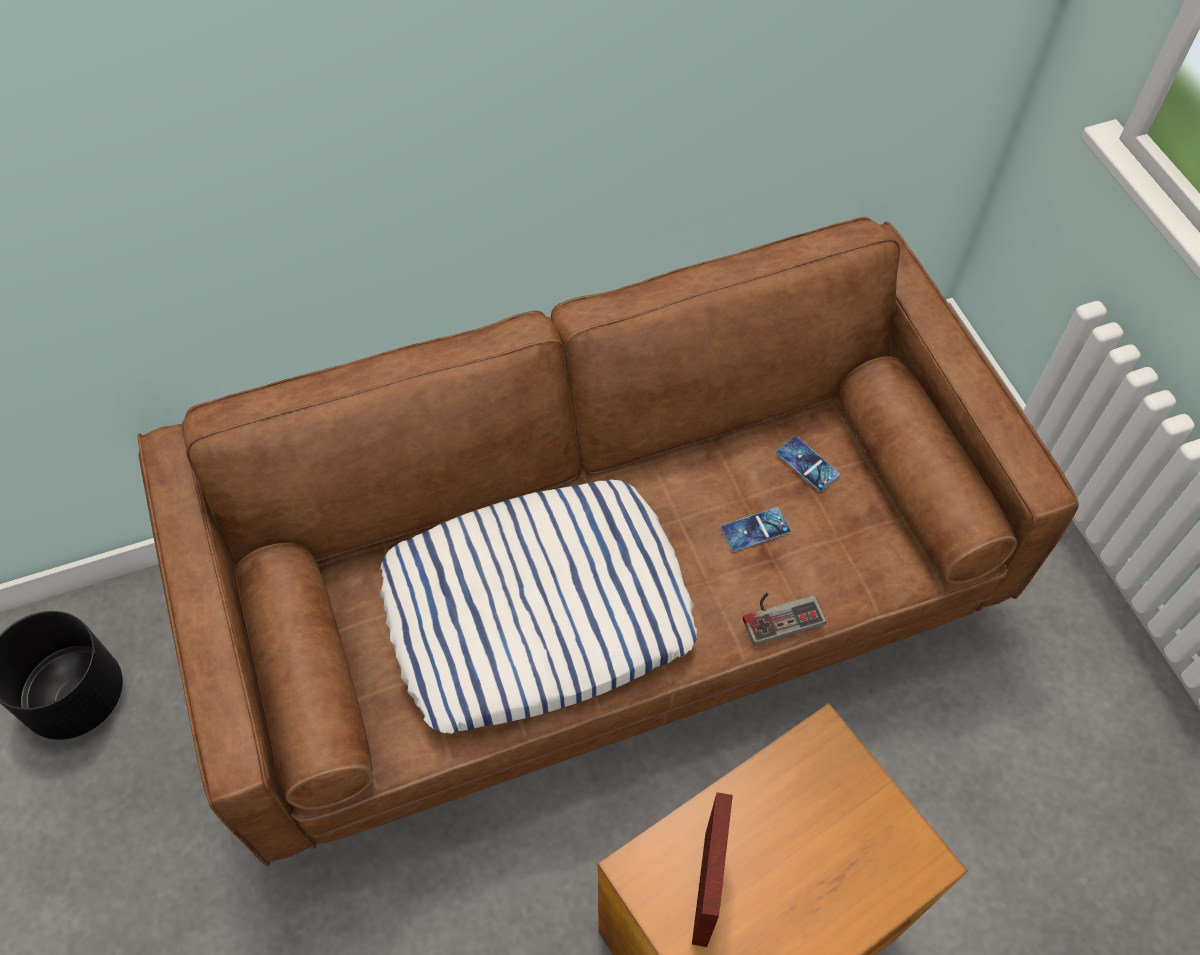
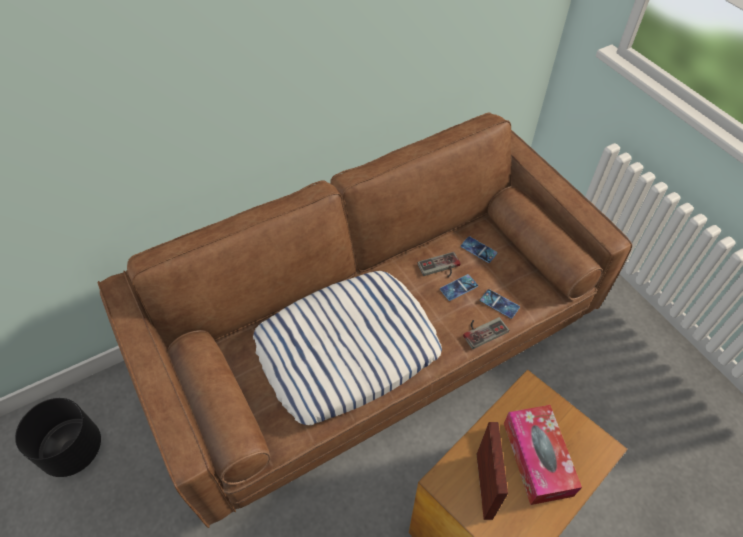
camera: 10 degrees left, 5 degrees down
(731, 489) = (440, 268): none -> game controller
(807, 859) = (537, 458): none -> tissue box
(821, 570) = (499, 304): none -> phone

